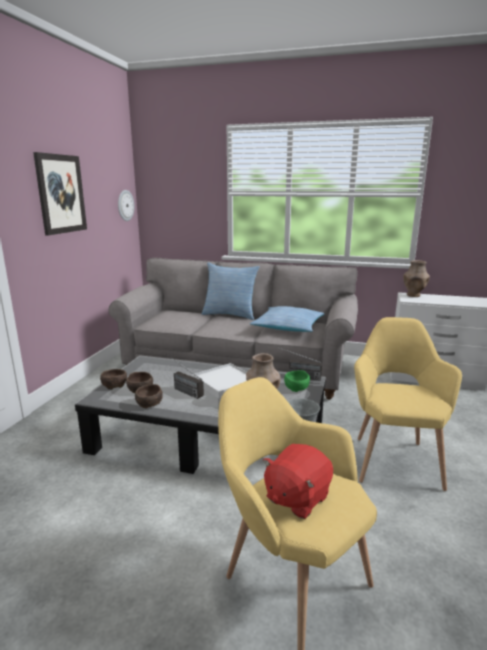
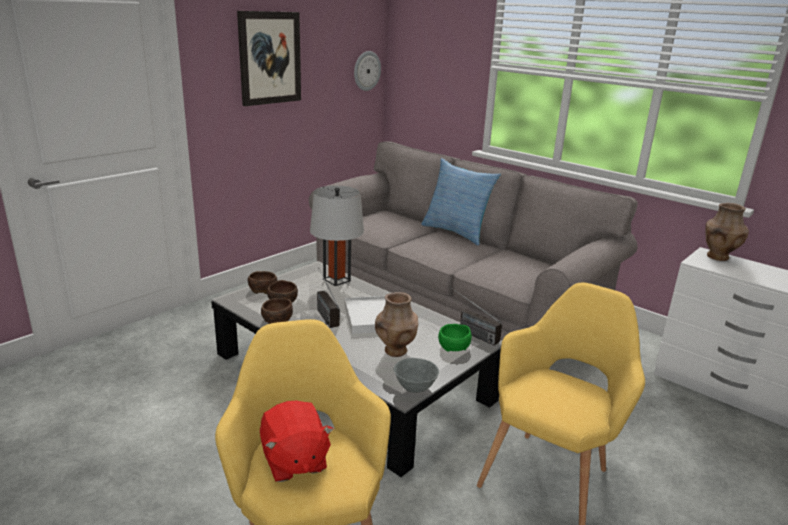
camera: 25 degrees right, 5 degrees up
(168, 365) = (337, 280): none -> grey table lamp
(288, 327) = (509, 264): pillow -> none
(296, 497) = (294, 461): red plush toy -> red plush toy turned 90 degrees counterclockwise

